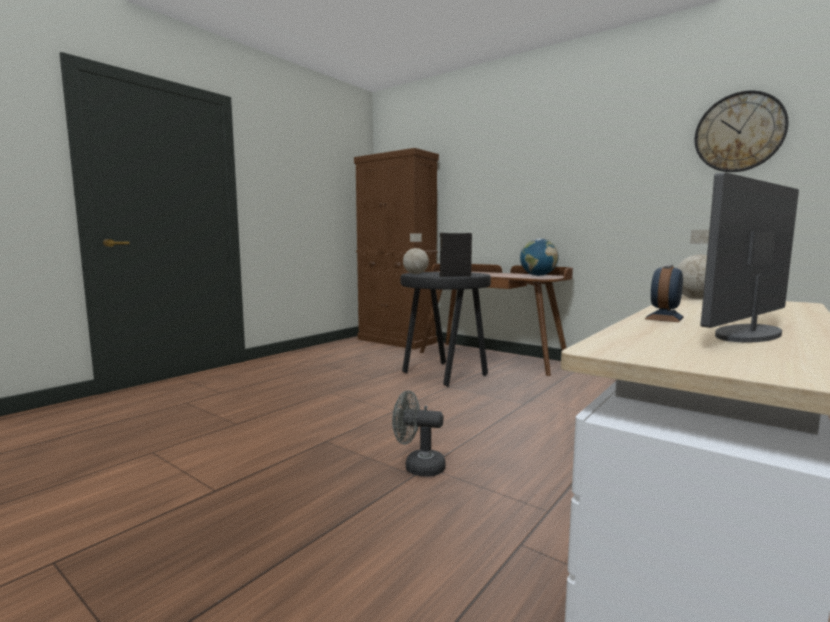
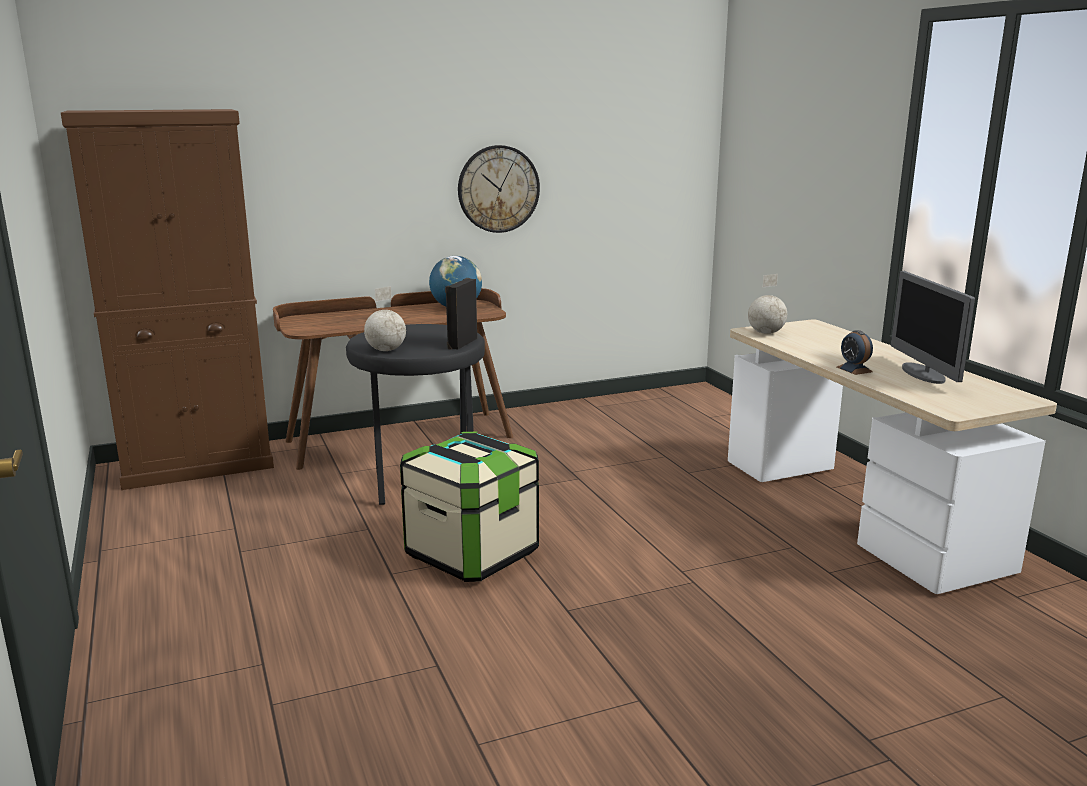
camera: 60 degrees left, 10 degrees up
(373, 402) = (472, 553): none -> storage box
(418, 467) = (678, 575): grey fan -> none
(739, 132) = (637, 125): wall clock -> wall clock (498, 189)

